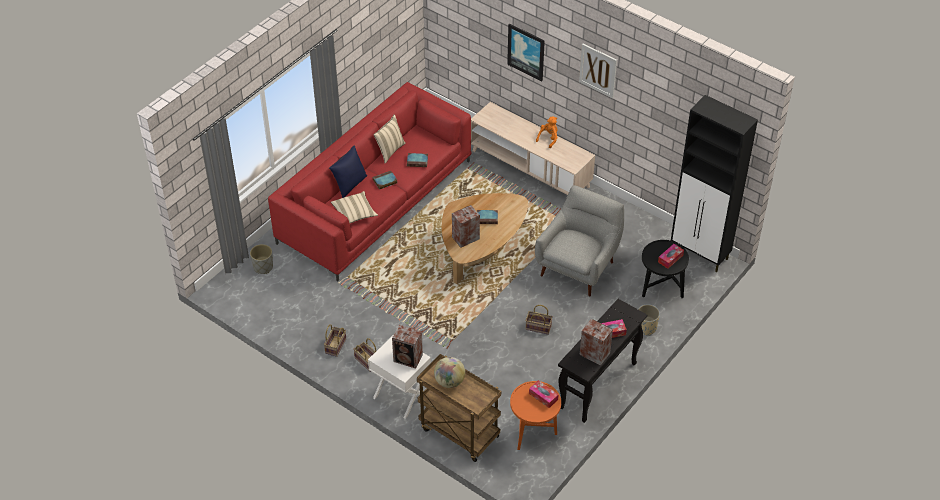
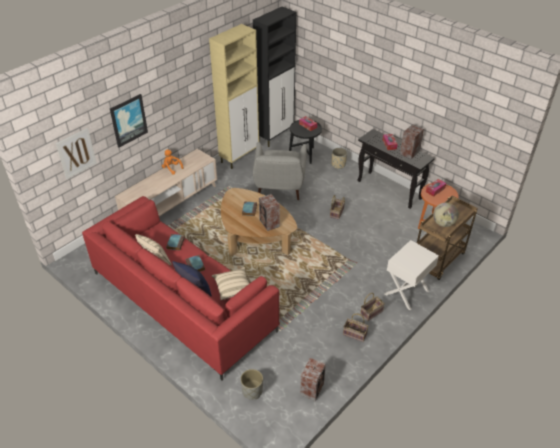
camera: 85 degrees left, 5 degrees down
(408, 359) = (414, 252): speaker -> speaker (312, 388)
(578, 266) = (279, 189): grey armchair -> grey armchair turned 120 degrees counterclockwise
(598, 70) = (182, 78): picture -> picture (76, 153)
(639, 220) = (240, 157): none -> beige cabinet

